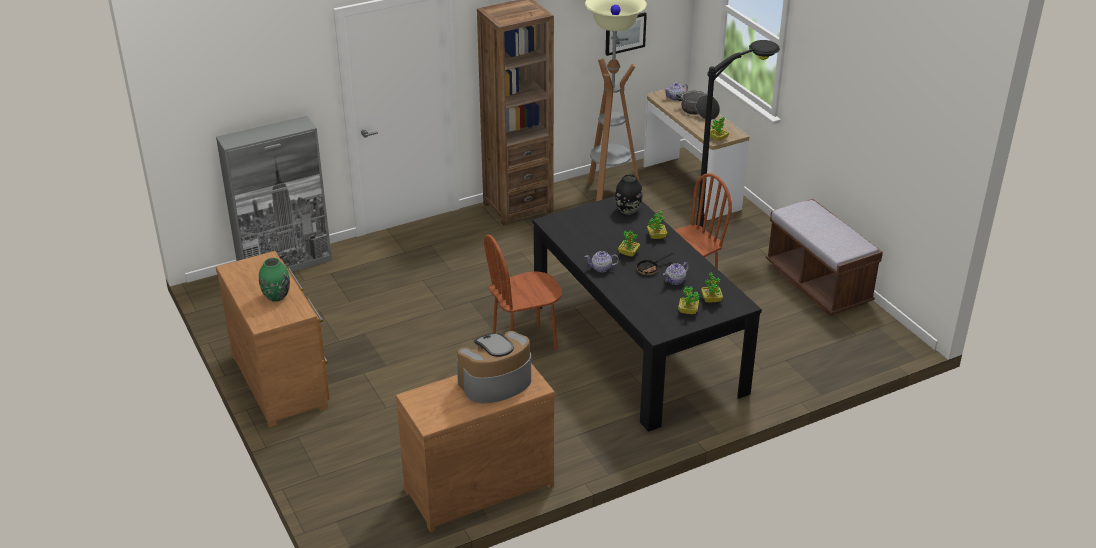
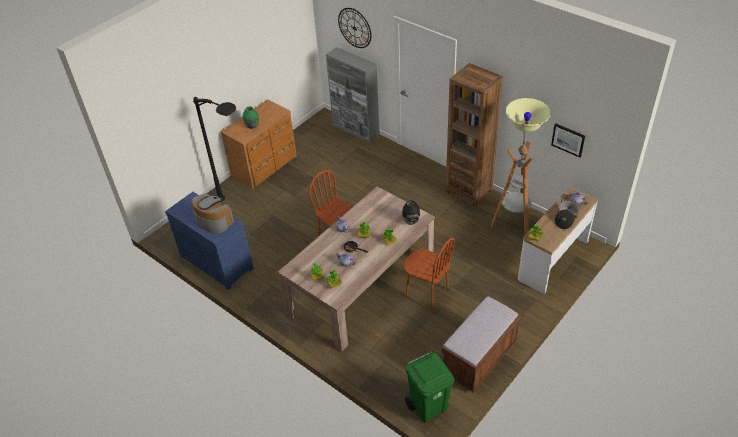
camera: 70 degrees right, 10 degrees up
(253, 76) = (354, 28): none -> wall clock
(476, 486) = (217, 261): brown dresser -> blue dresser
(637, 345) = (361, 286): black dining table -> beige dining table
(731, 238) = (505, 298): black floor lamp -> black floor lamp (240, 208)
(876, 343) = (428, 406): none -> green trash can

